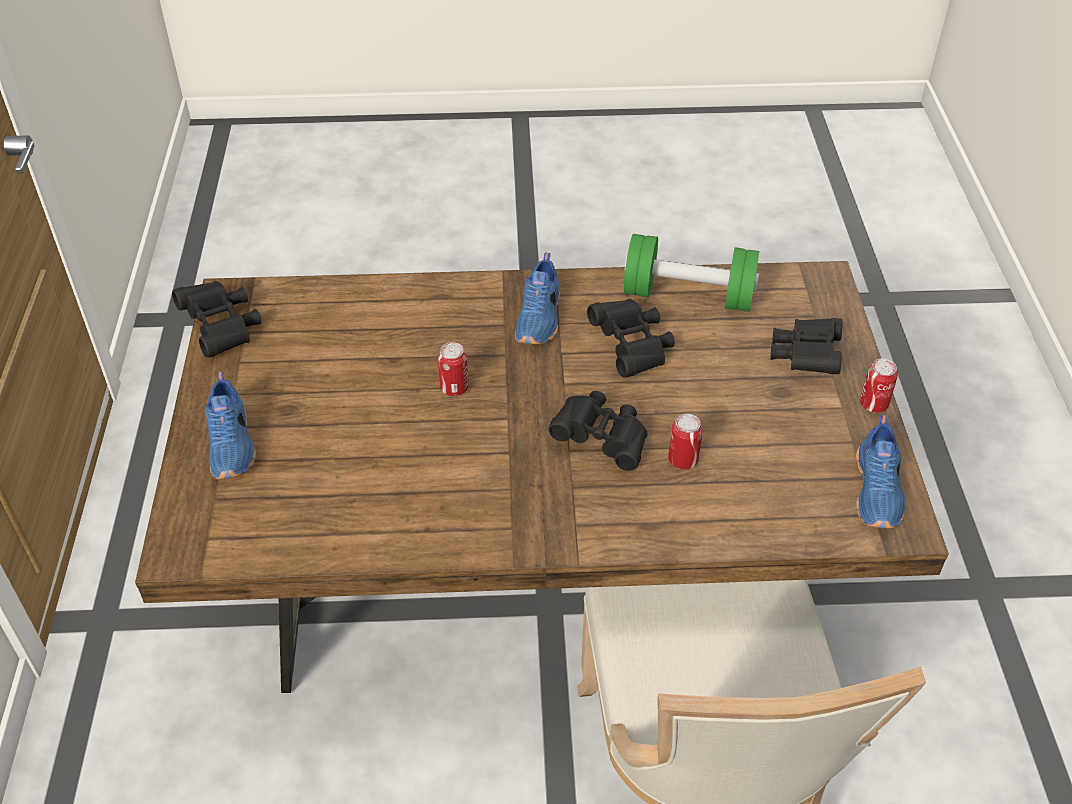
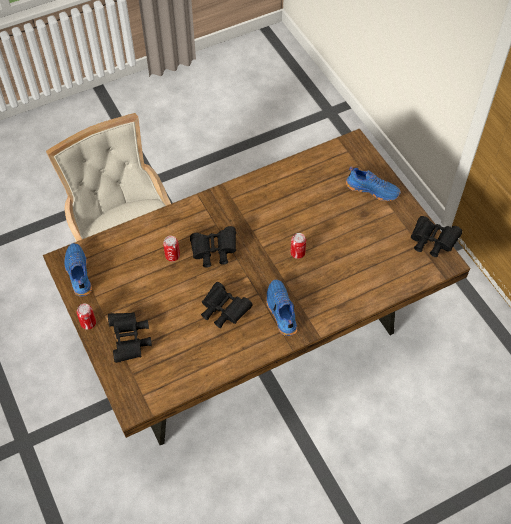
camera: 155 degrees right, 10 degrees up
(233, 444) = (372, 189): blue shoe -> blue shoe turned 150 degrees clockwise
(688, 295) = (208, 360): green dumbbell -> none

